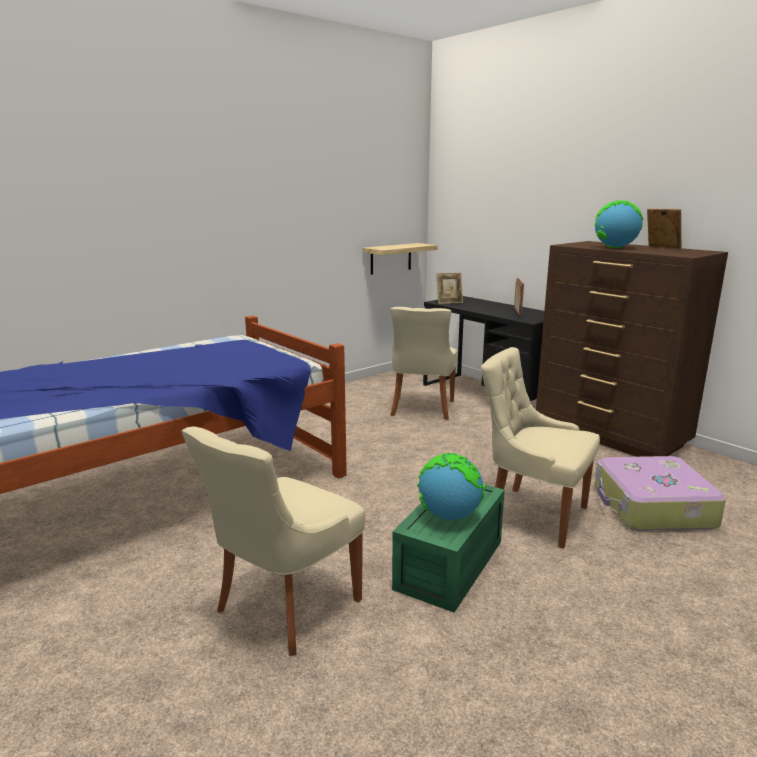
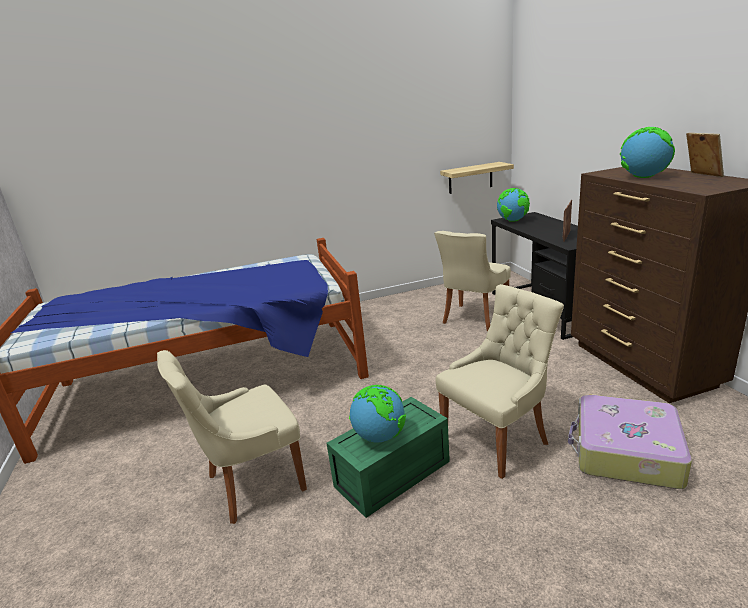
camera: 25 degrees right, 5 degrees up
(449, 302) = (513, 221): picture frame -> globe
(532, 514) = (498, 439): beige chair -> beige chair turned 90 degrees clockwise

